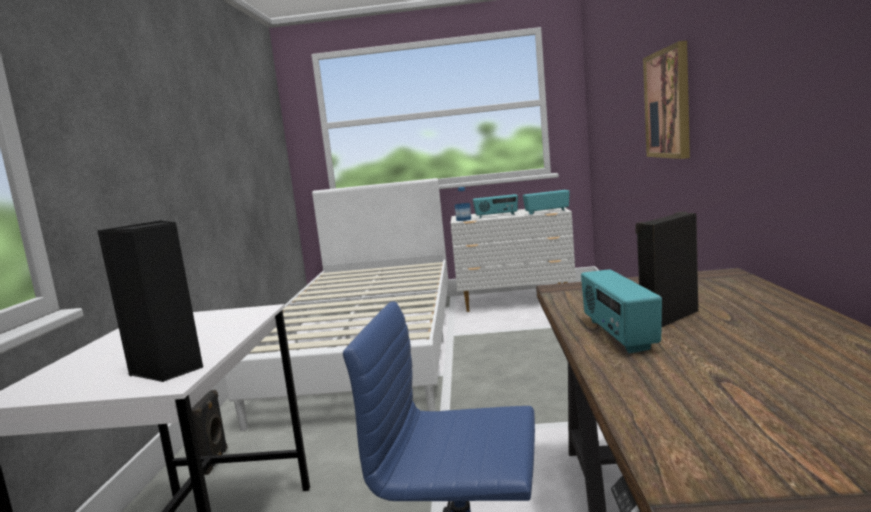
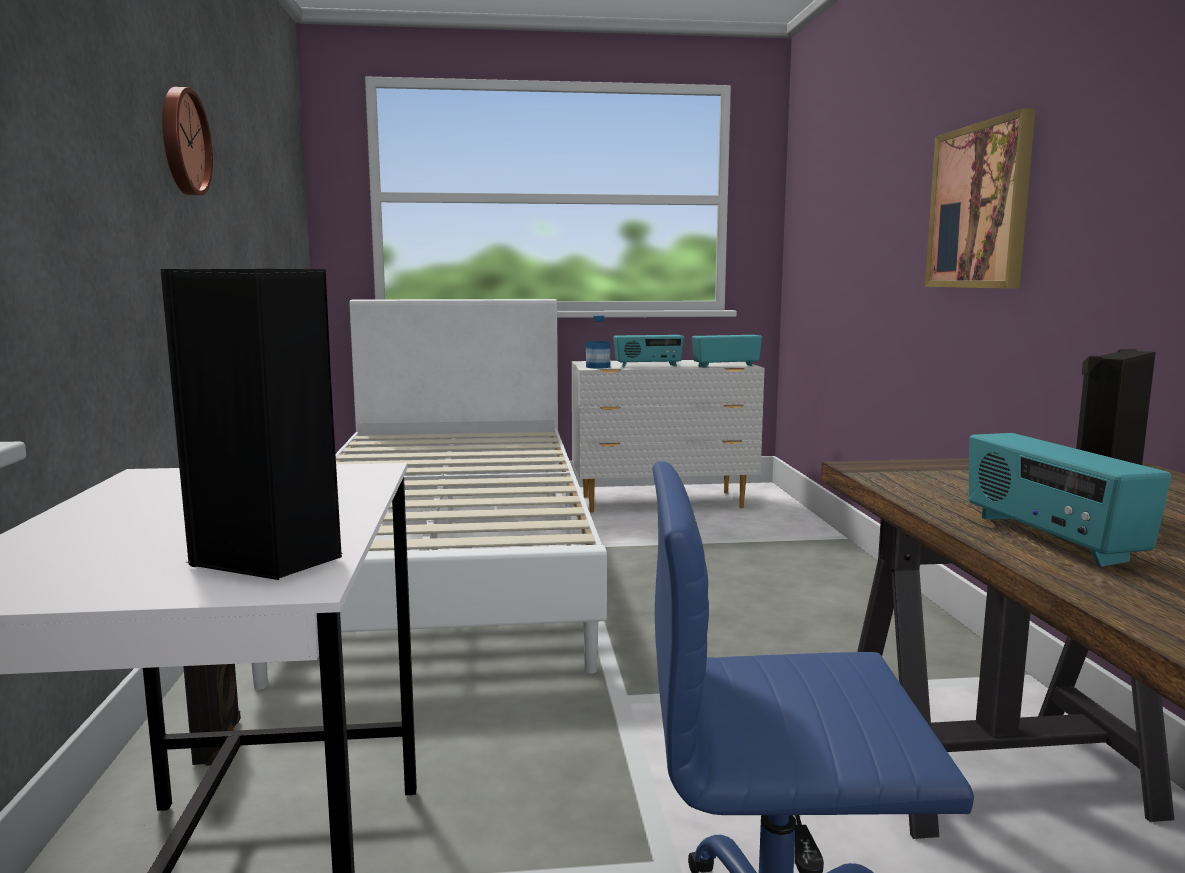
camera: 10 degrees left, 0 degrees up
(184, 121) = (182, 142): none -> wall clock

